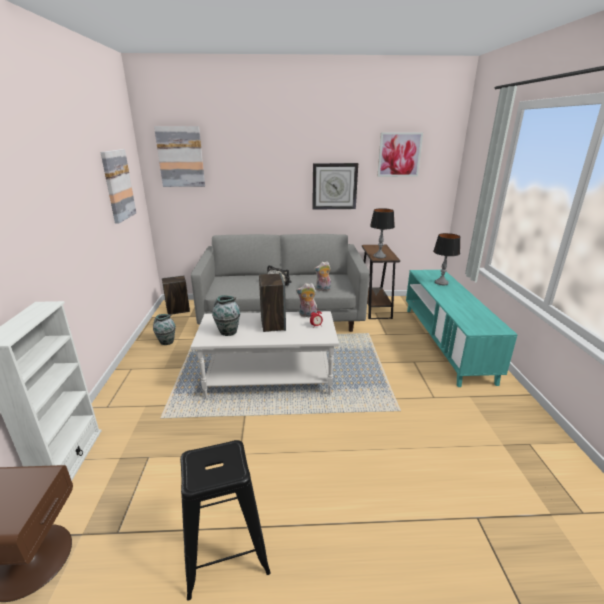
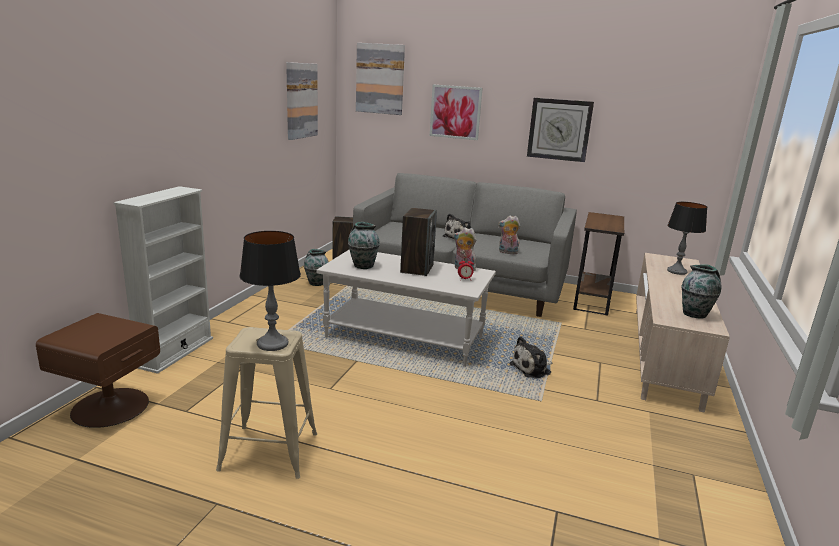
camera: 20 degrees right, 5 degrees down
(224, 551) = (268, 451): black stool -> beige stool
(376, 381) = (532, 369): none -> plush toy
(379, 256) = (599, 225): table lamp -> table lamp (272, 344)
(399, 154) = (654, 95): picture -> picture (455, 112)
(445, 342) = (664, 353): turquoise tv stand -> beige tv stand
(483, 319) = (695, 314): none -> vase

